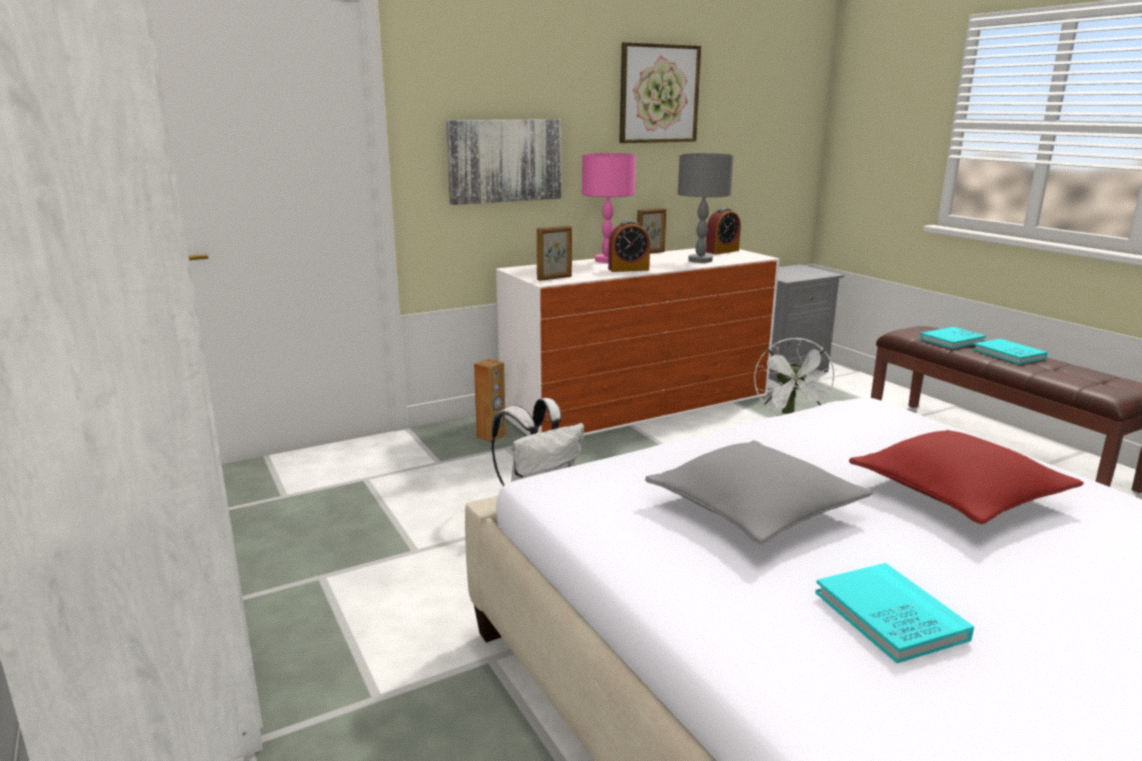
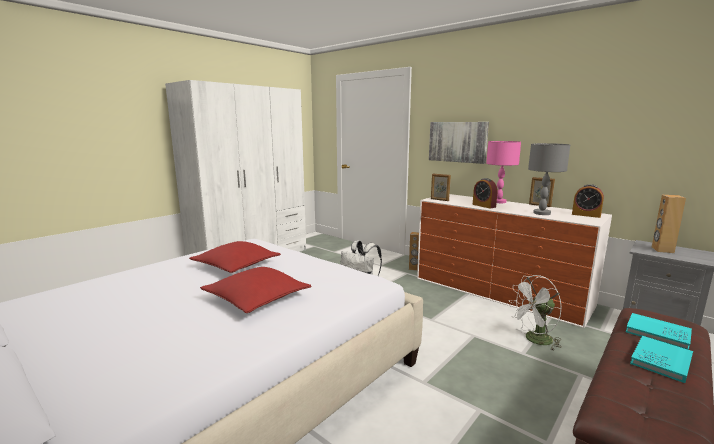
camera: 70 degrees right, 5 degrees down
(658, 94) = (562, 105): picture -> none
(754, 508) = (236, 265): grey pillow -> red pillow
(786, 274) = (662, 250): none -> brown speaker
(889, 615) = (155, 285): turquoise book -> none

